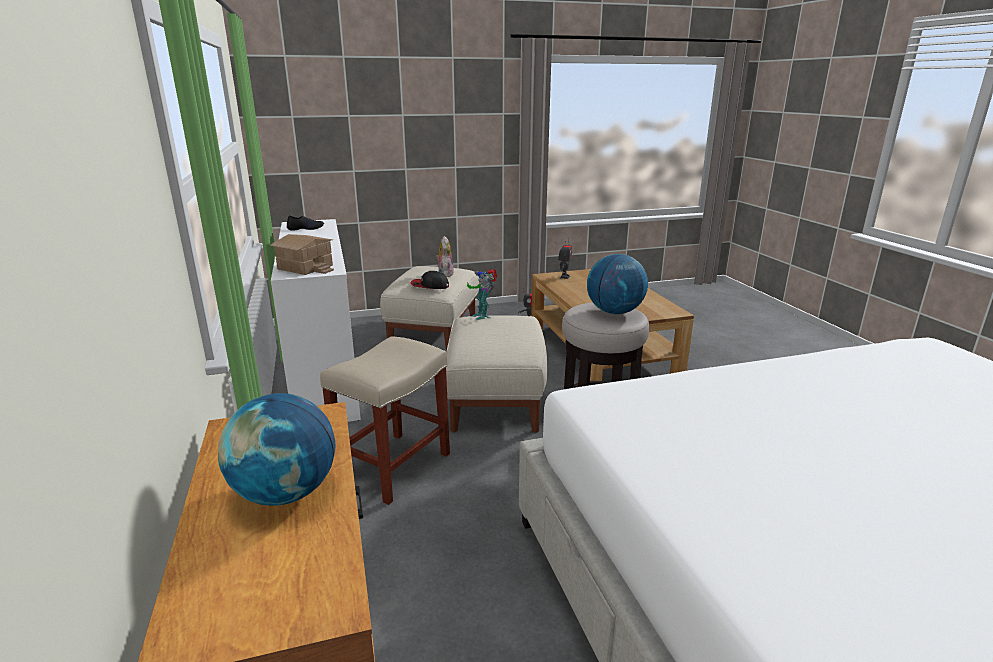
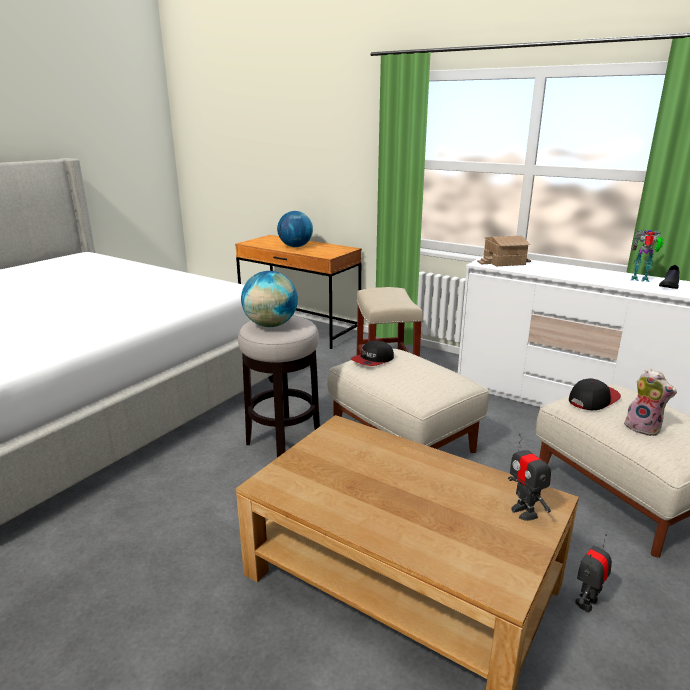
camera: 140 degrees right, 0 degrees up
(482, 315) = (451, 382): toy robot -> toy robot (640, 280)
(504, 346) = (373, 360): none -> cap

